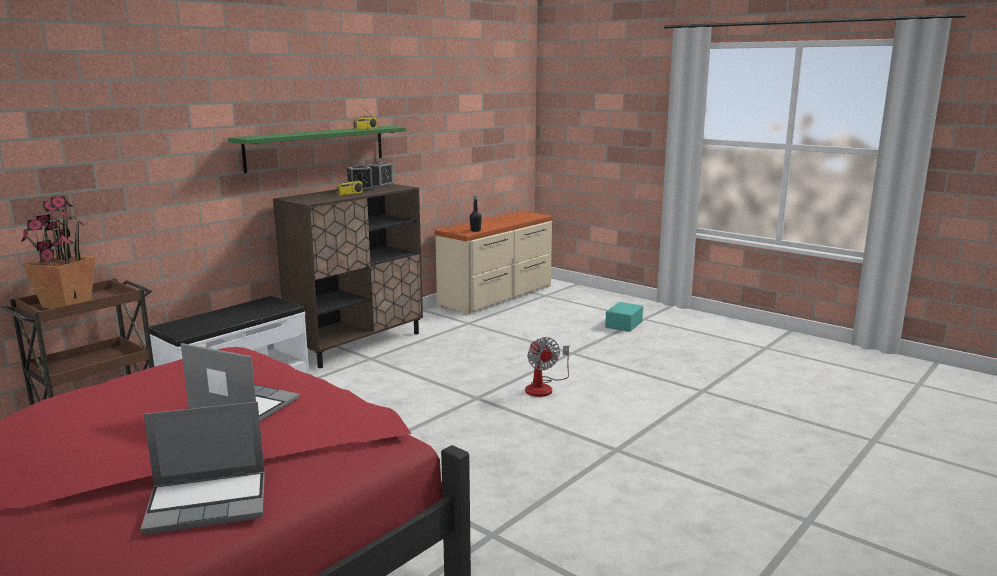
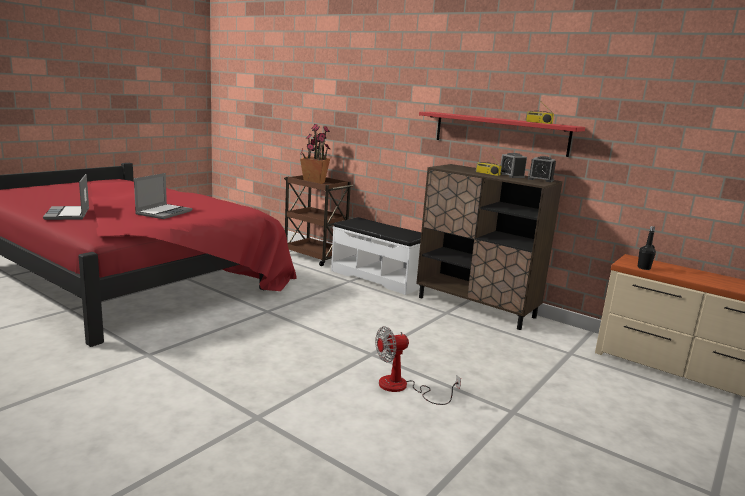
camera: 85 degrees right, 0 degrees up
(316, 148) = (500, 133): green shelf -> red shelf
(622, 324) = (664, 467): turquoise storage box -> none

